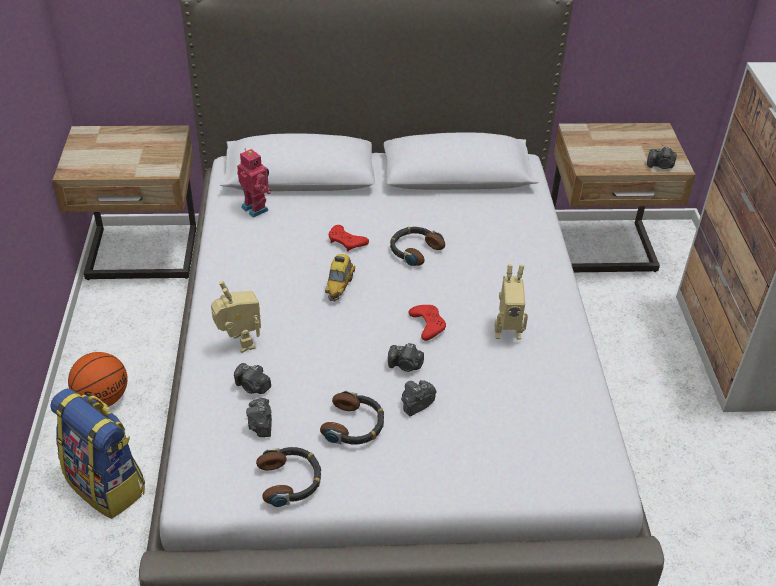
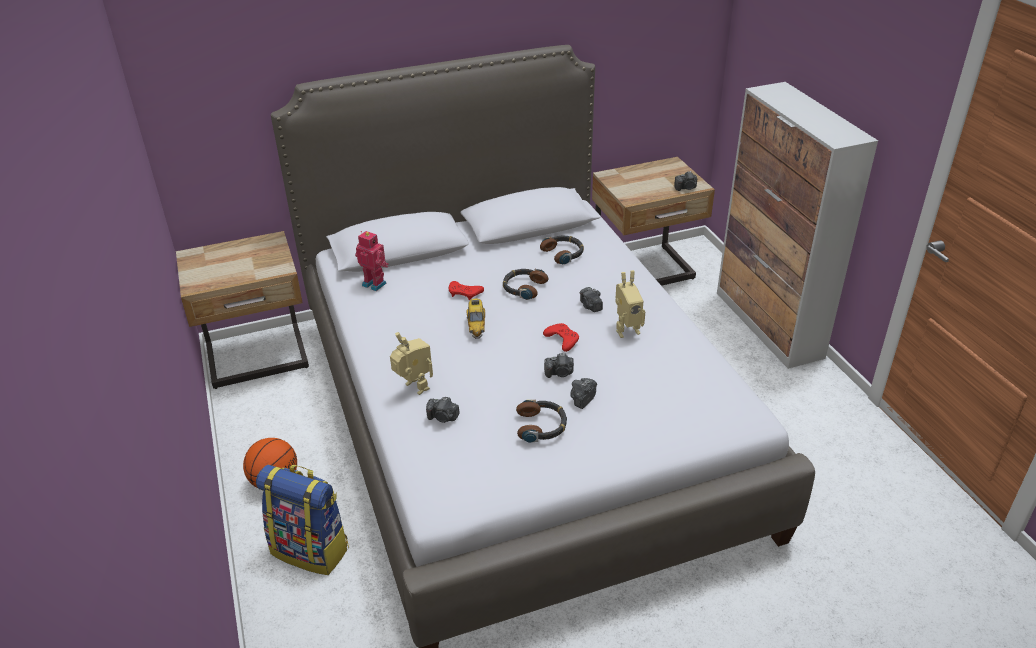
camera: 15 degrees left, 5 degrees down
(261, 425) = (465, 444): camera -> camera (590, 306)
(290, 480) = (510, 479): headphones -> headphones (563, 253)

